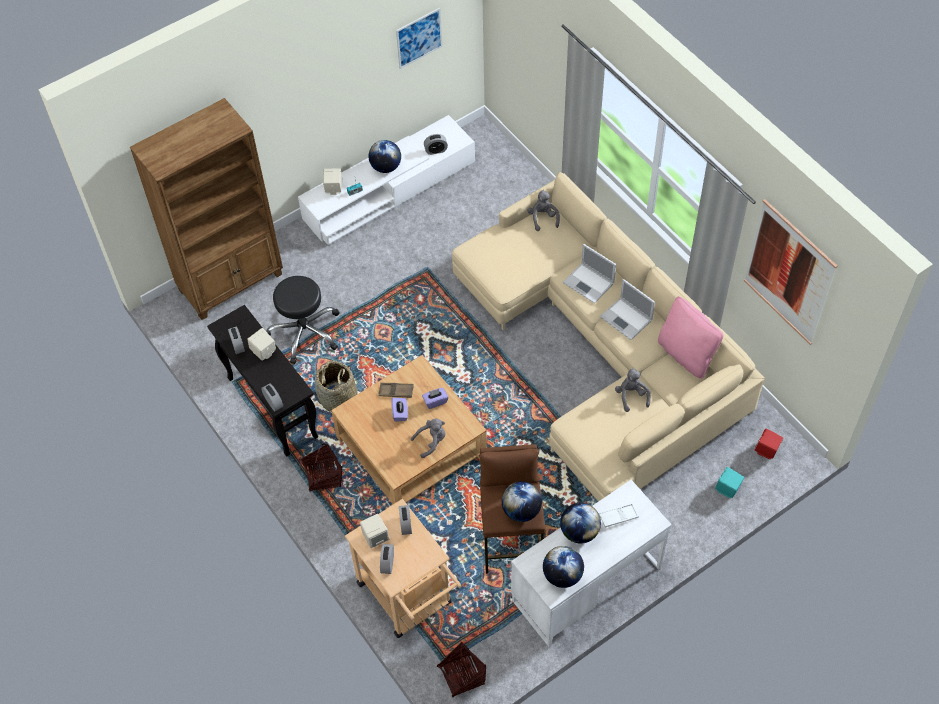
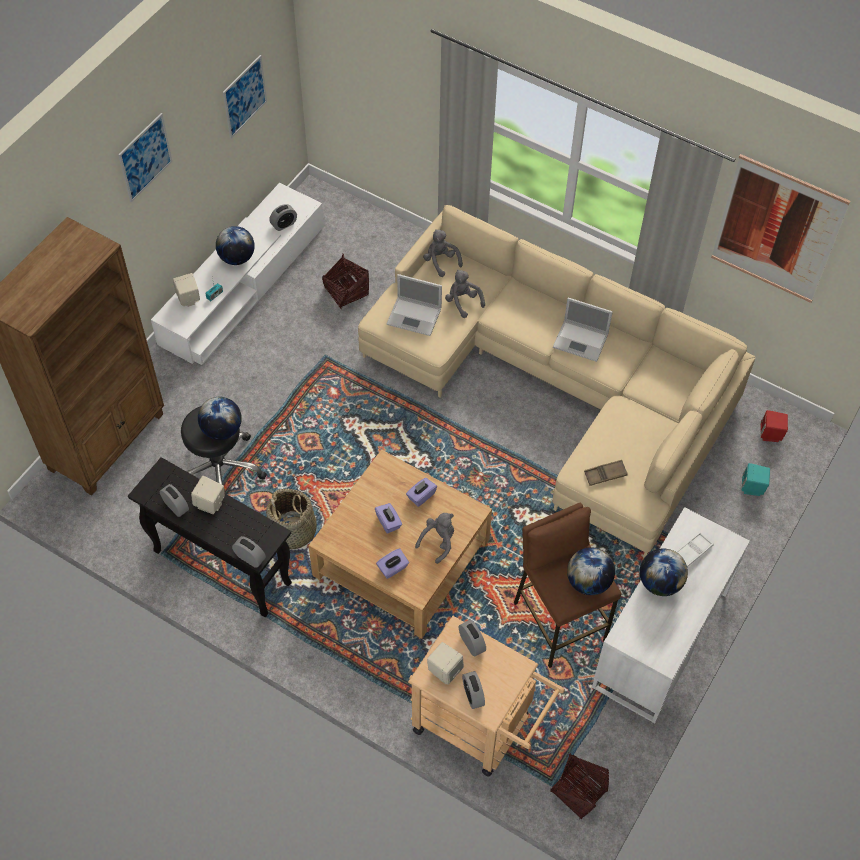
camera: 25 degrees left, 0 degrees up
(309, 67) = (145, 157): none -> picture
(323, 476) = (318, 624): basket -> basket (346, 291)
(386, 450) = (393, 568): none -> purple tissue box
(396, 391) = (372, 500): brown tray -> brown tray (605, 474)
(562, 575) = (666, 637): globe -> globe (222, 430)
(589, 283) = (524, 315): laptop -> laptop (415, 316)
(631, 396) = (626, 420): grey plush toy -> grey plush toy (463, 302)
(686, 354) = (660, 358): pink pillow -> none

